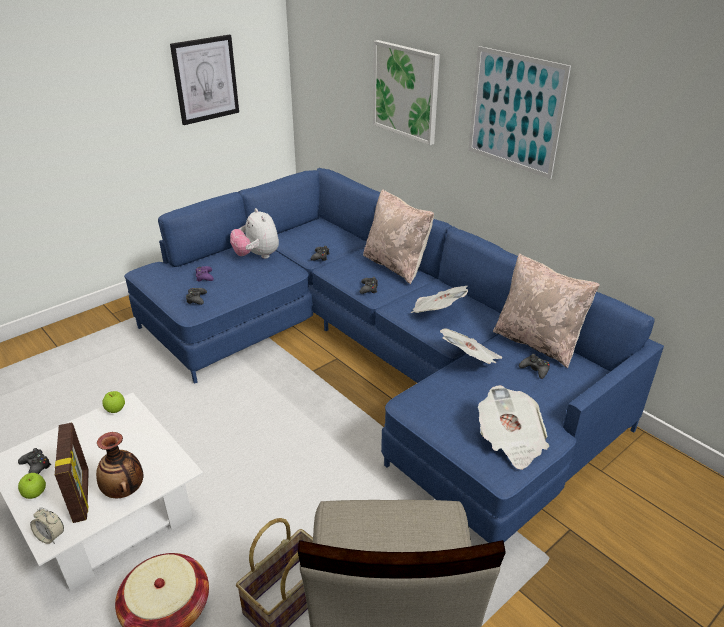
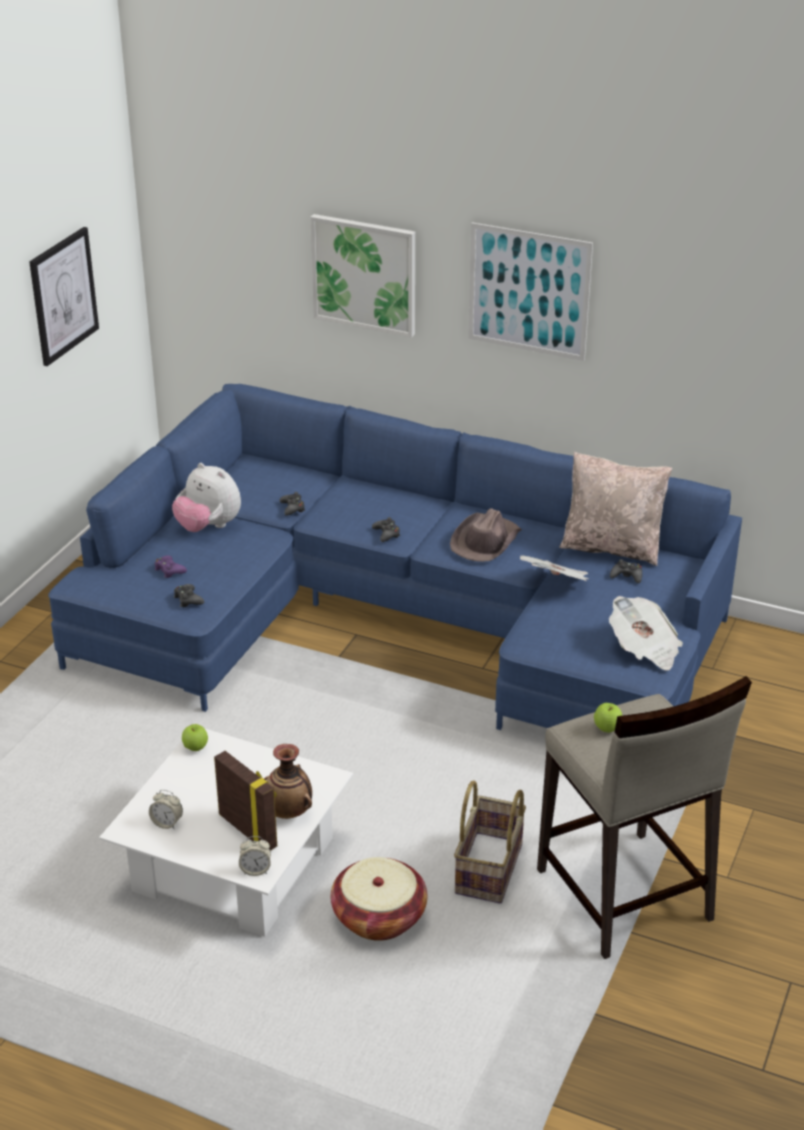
camera: 25 degrees left, 0 degrees up
(35, 494) = (196, 845): apple -> apple (607, 728)
(36, 466) = (167, 823): black game controller -> alarm clock
(396, 265) = (396, 497): beige pillow -> none
(437, 312) = (485, 541): newspaper -> brown hat

